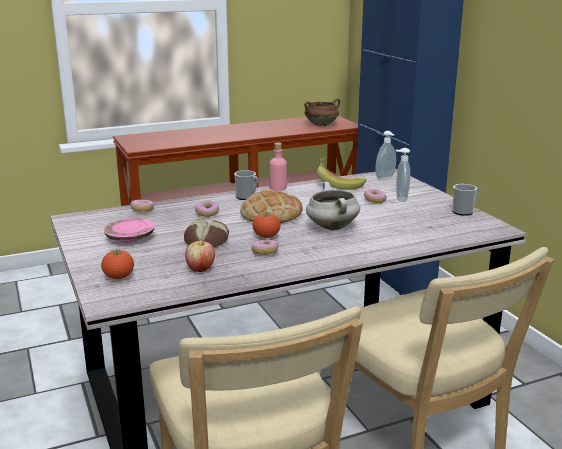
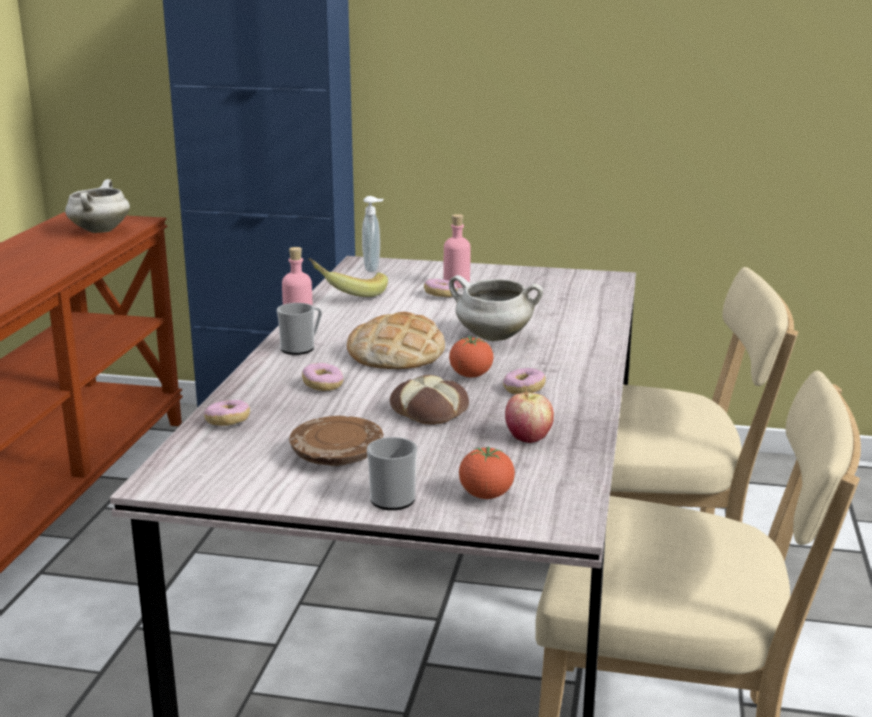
camera: 55 degrees left, 0 degrees up
(130, 238) = (337, 456): pink plate -> brown plate
(321, 125) = (99, 230): brown cooking pot -> white cooking pot
(400, 199) = (456, 284): soap dispenser -> pink bottle
(464, 211) = (543, 273): mug -> mug (395, 497)

